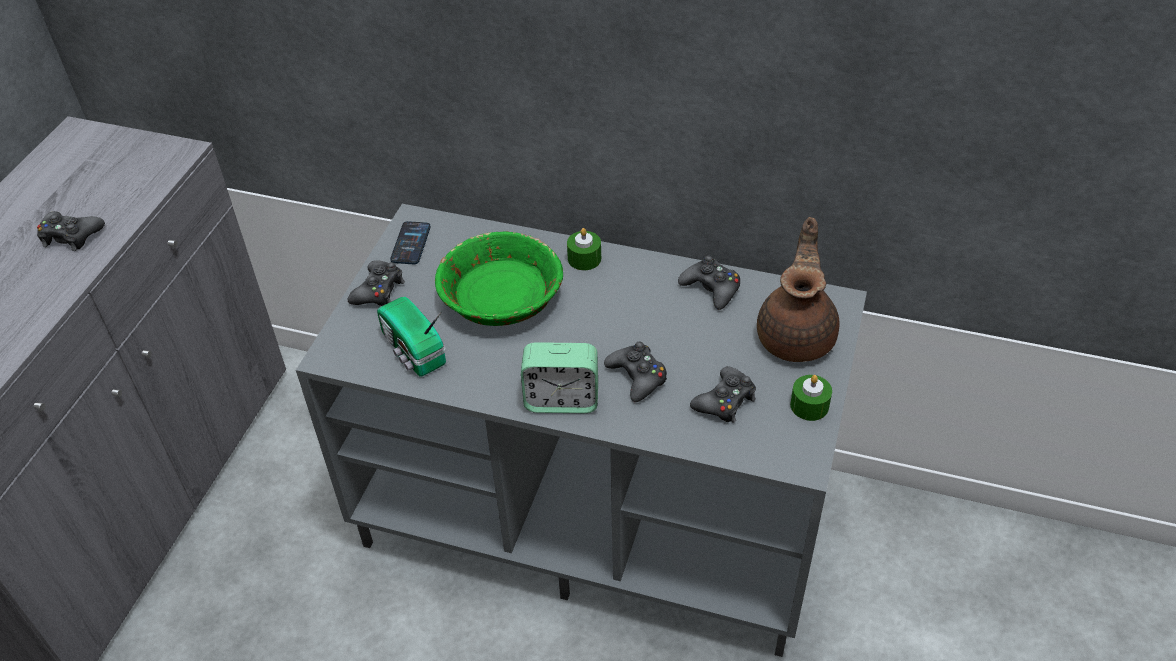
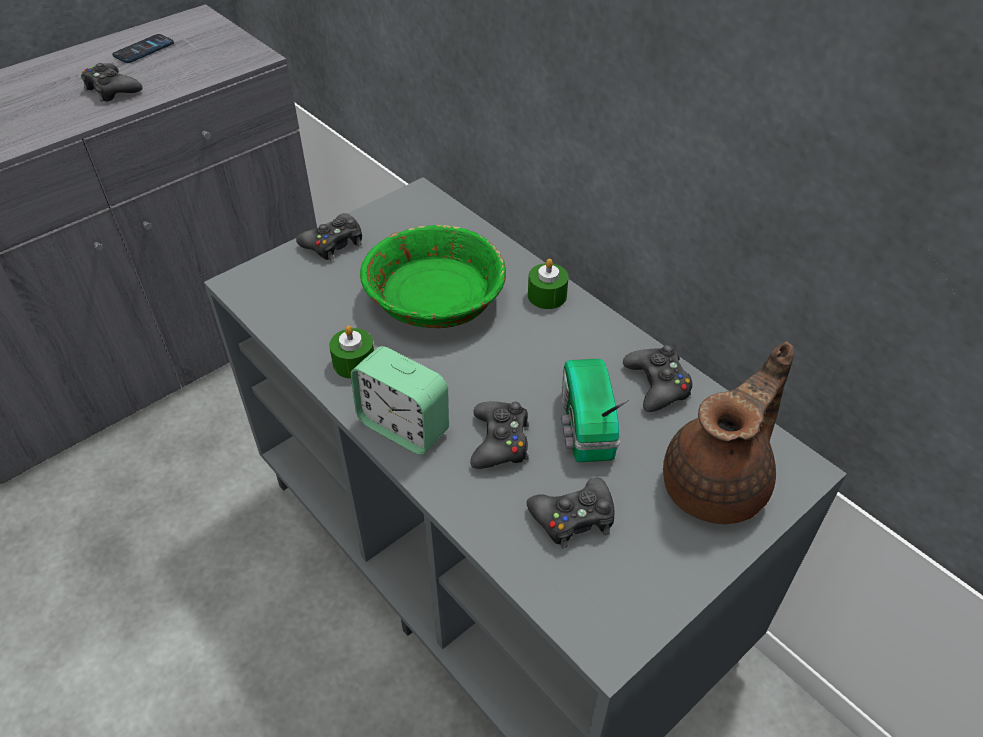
camera: 30 degrees right, 0 degrees up
(411, 244) = (398, 214): phone -> phone (144, 50)
(413, 351) = (312, 311): radio -> radio (585, 427)
(809, 405) = (670, 576): green candle -> green candle (354, 363)

